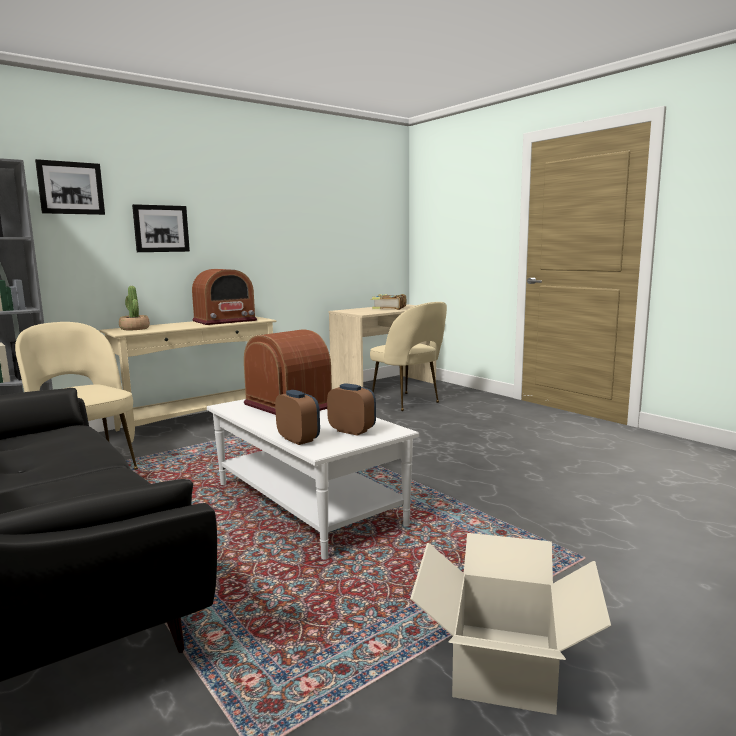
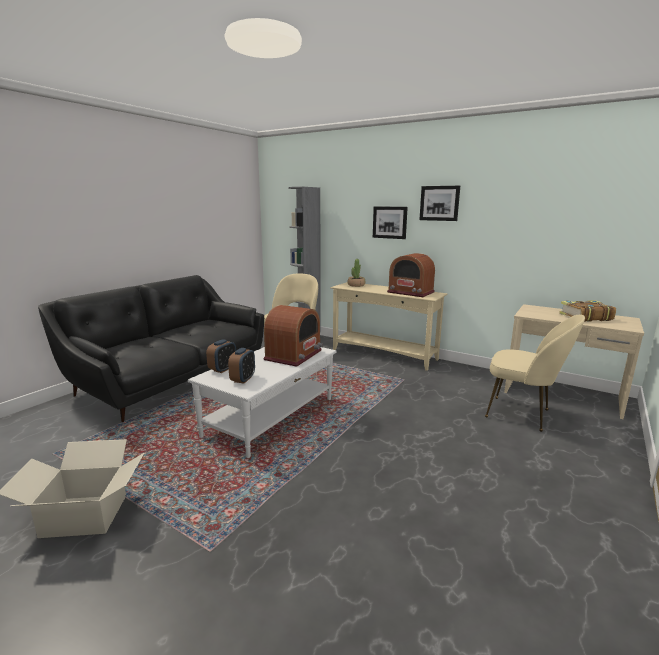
camera: 70 degrees right, 5 degrees up
(70, 188) = (344, 197): picture -> picture (439, 203)
(408, 403) = (523, 415): beige chair -> beige chair turned 90 degrees counterclockwise

